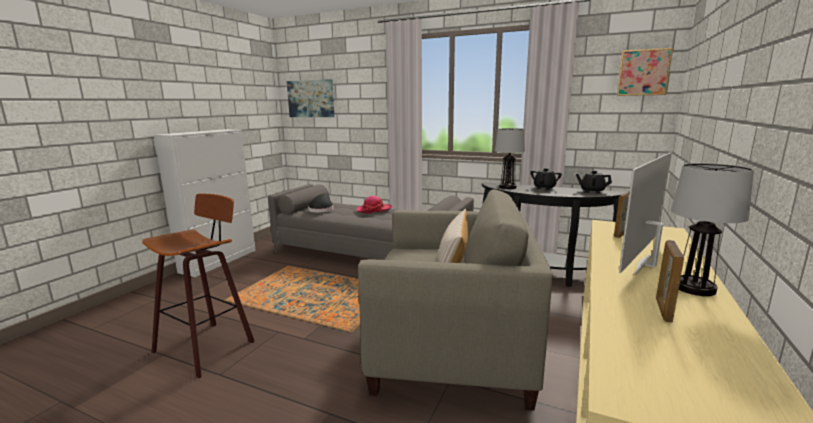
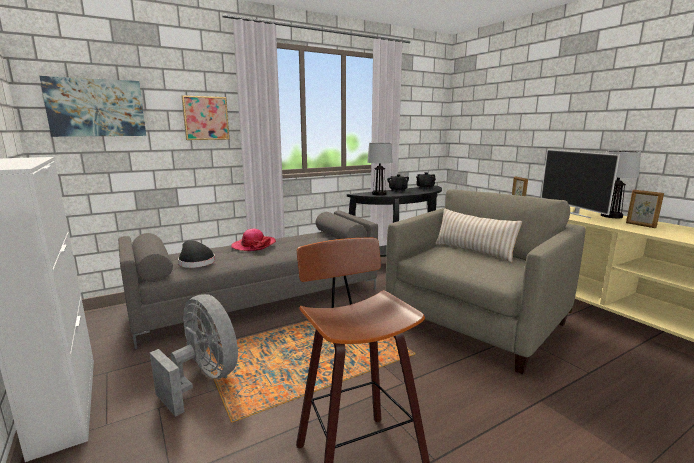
camera: 55 degrees left, 0 degrees up
(259, 278) = (204, 379): none -> grey fan
(643, 72) = (431, 101): picture -> picture (205, 118)

